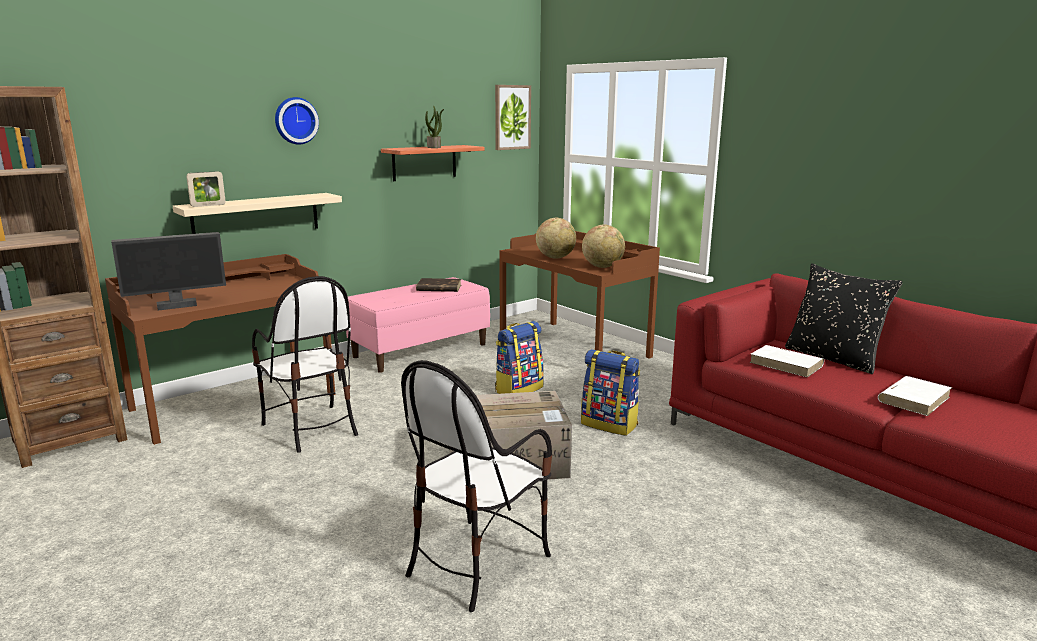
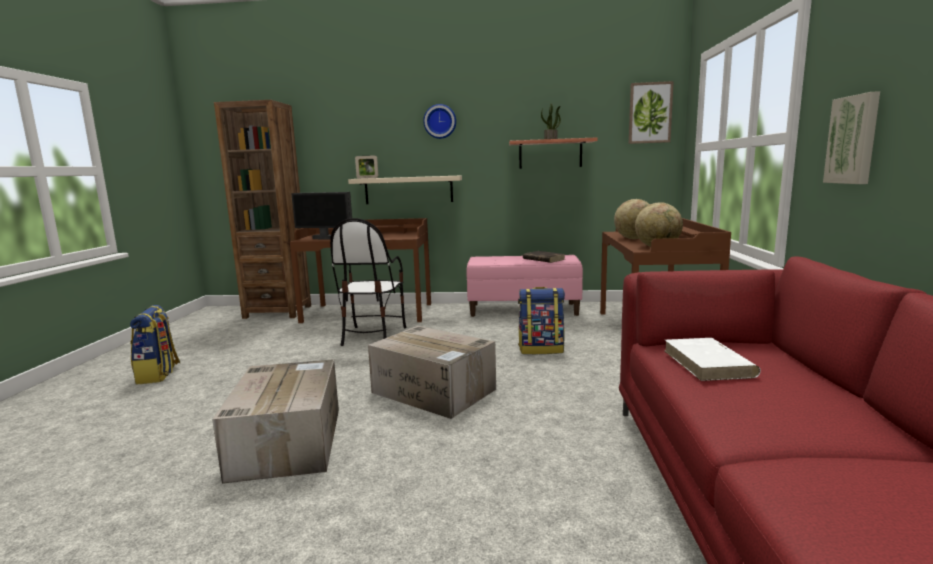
camera: 45 degrees right, 5 degrees down
(477, 562) = (287, 441): chair -> cardboard box
(610, 424) = (563, 395): backpack -> backpack (158, 375)
(783, 184) = (854, 140): none -> picture
(833, 358) = (805, 376): black pillow -> none
(914, 399) = (820, 451): white book -> none

